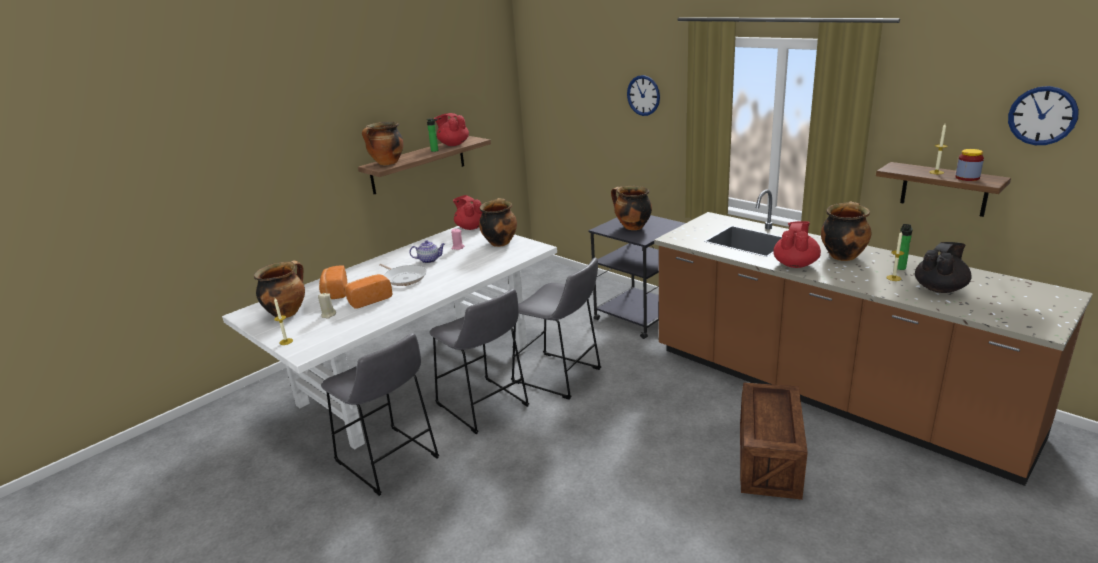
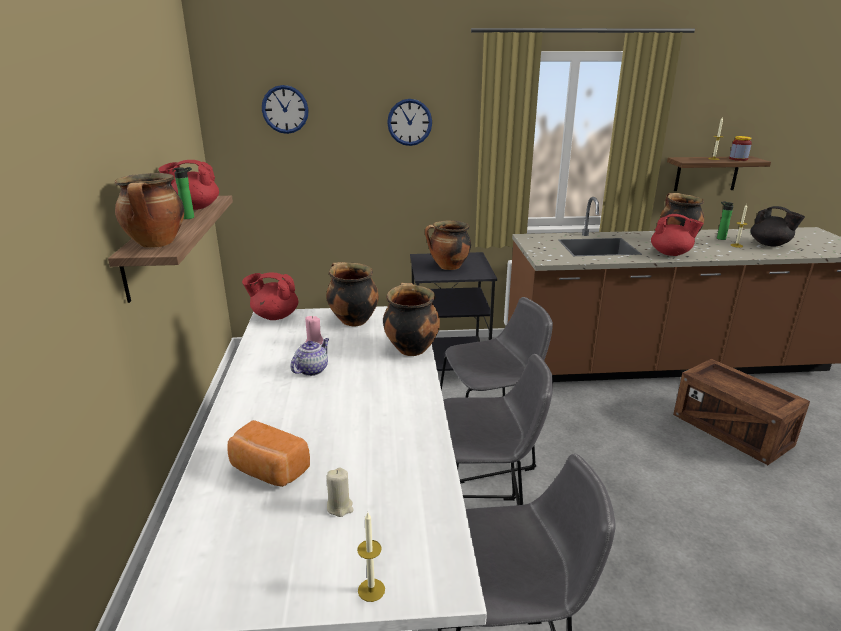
camera: 50 degrees left, 0 degrees up
(287, 312) = (255, 546): cooking pot -> cooking pot (410, 348)
(369, 300) = (350, 454): bread -> none
(404, 278) = (330, 404): frying pan -> none
(795, 264) = (671, 254): red teapot -> red teapot turned 135 degrees clockwise
(940, 288) = (770, 244): black teapot -> black teapot turned 135 degrees clockwise
(1042, 115) = (774, 106): wall clock -> wall clock (285, 109)

